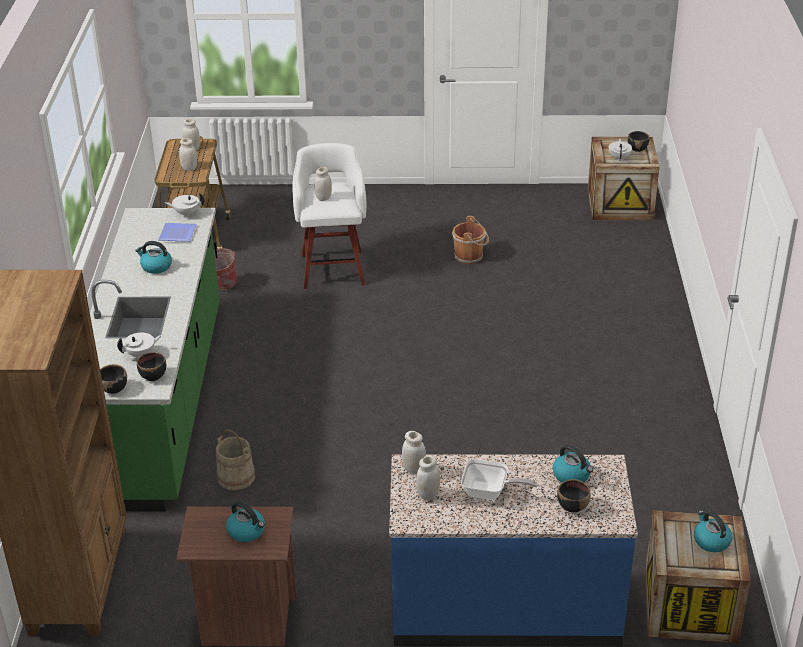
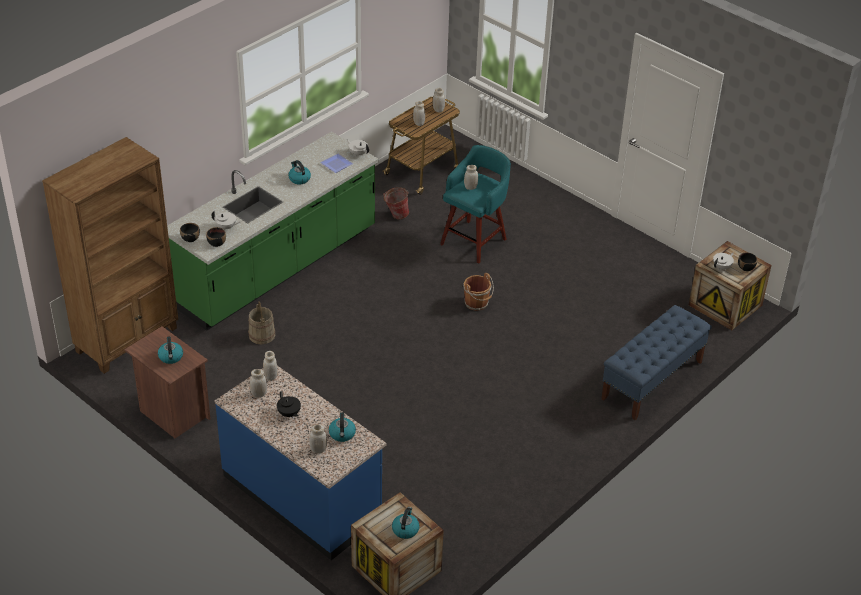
camera: 40 degrees right, 5 degrees up
(333, 268) = (475, 240): white stool -> turquoise stool
(470, 256) = (569, 282): brown bucket -> brown bucket (477, 303)
(489, 492) = (289, 414): frying pan -> black teapot
(572, 506) = (318, 449): black bowl -> white jar
(653, 295) = (652, 381): none -> blue bench

